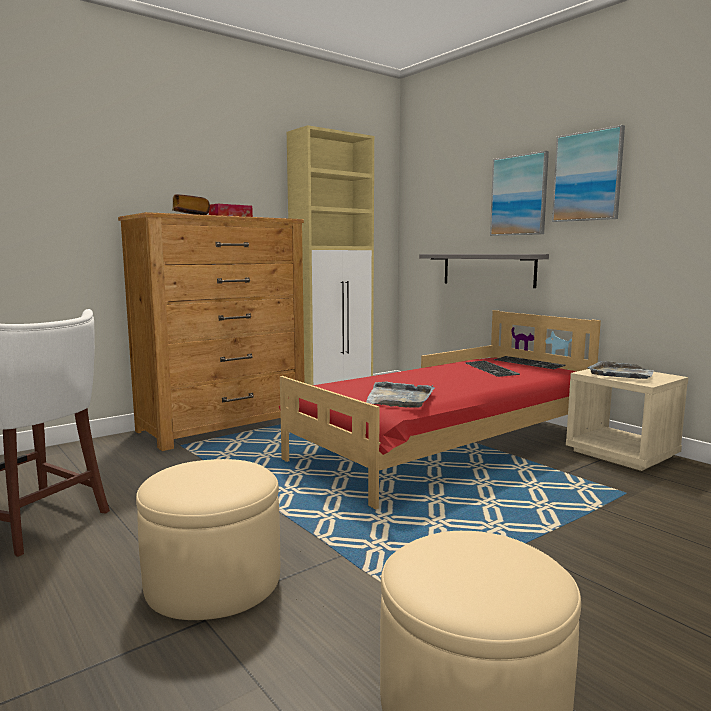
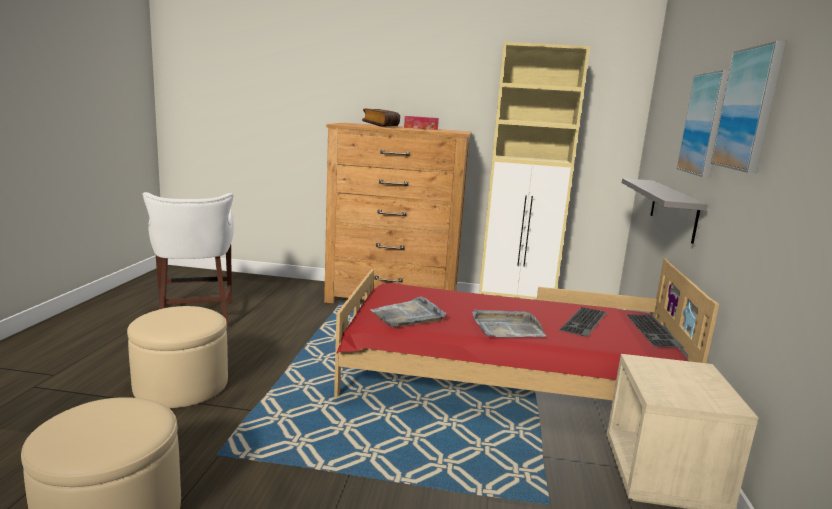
camera: 45 degrees right, 5 degrees up
(621, 373) = (677, 377): grey tray -> grey tray (506, 327)

